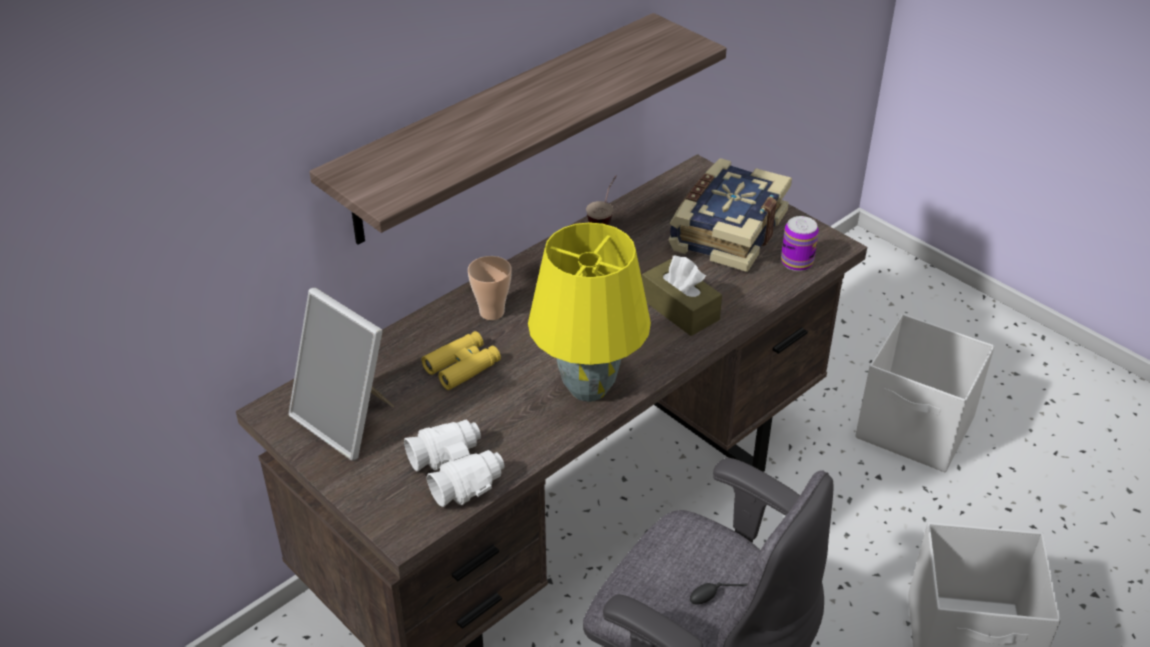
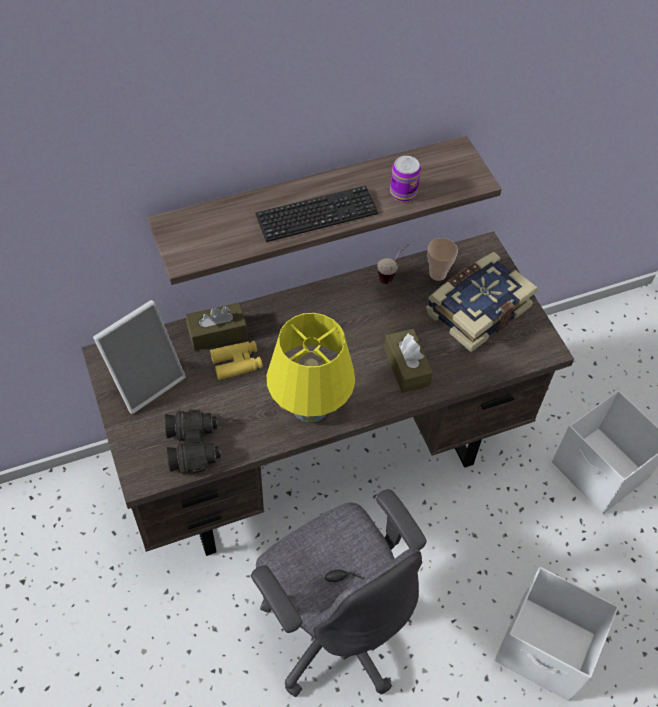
camera: 20 degrees right, 15 degrees up
(348, 420) = (145, 380): picture frame -> picture frame turned 105 degrees counterclockwise
(418, 343) = (217, 333): none -> brown tissue box
(456, 472) = (193, 446): white binoculars -> black binoculars
(492, 312) = (277, 325): cup -> cup (437, 274)
(527, 118) = (316, 215): none -> keyboard
(797, 262) = (513, 355): can -> can (403, 193)

